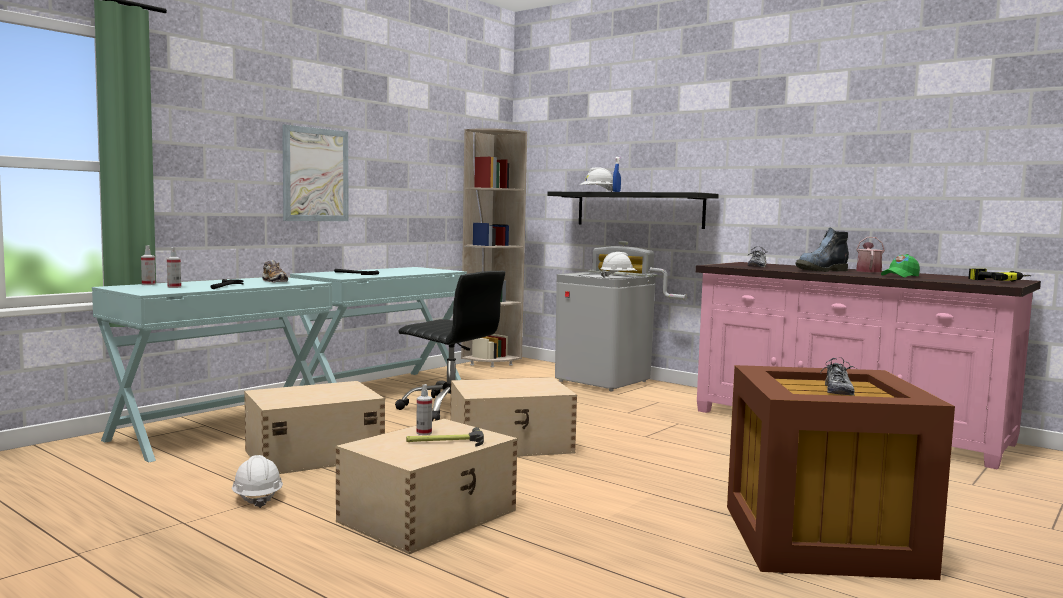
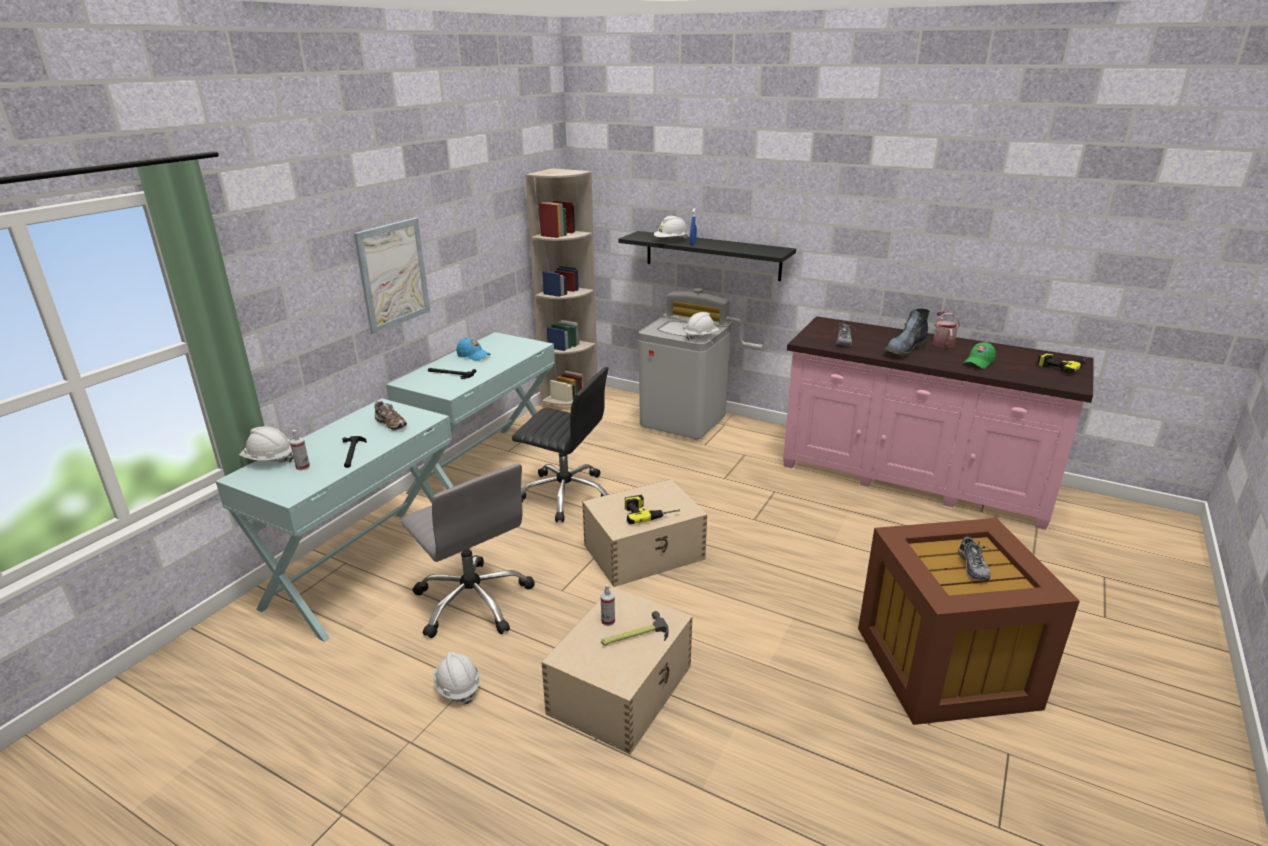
camera: 10 degrees left, 20 degrees up
(148, 284) = (269, 460): spray bottle -> white hard hat
(312, 454) = (473, 601): beige storage box -> grey office chair
(384, 270) = (473, 356): none -> blue cap
(516, 389) = (649, 512): none -> power drill

